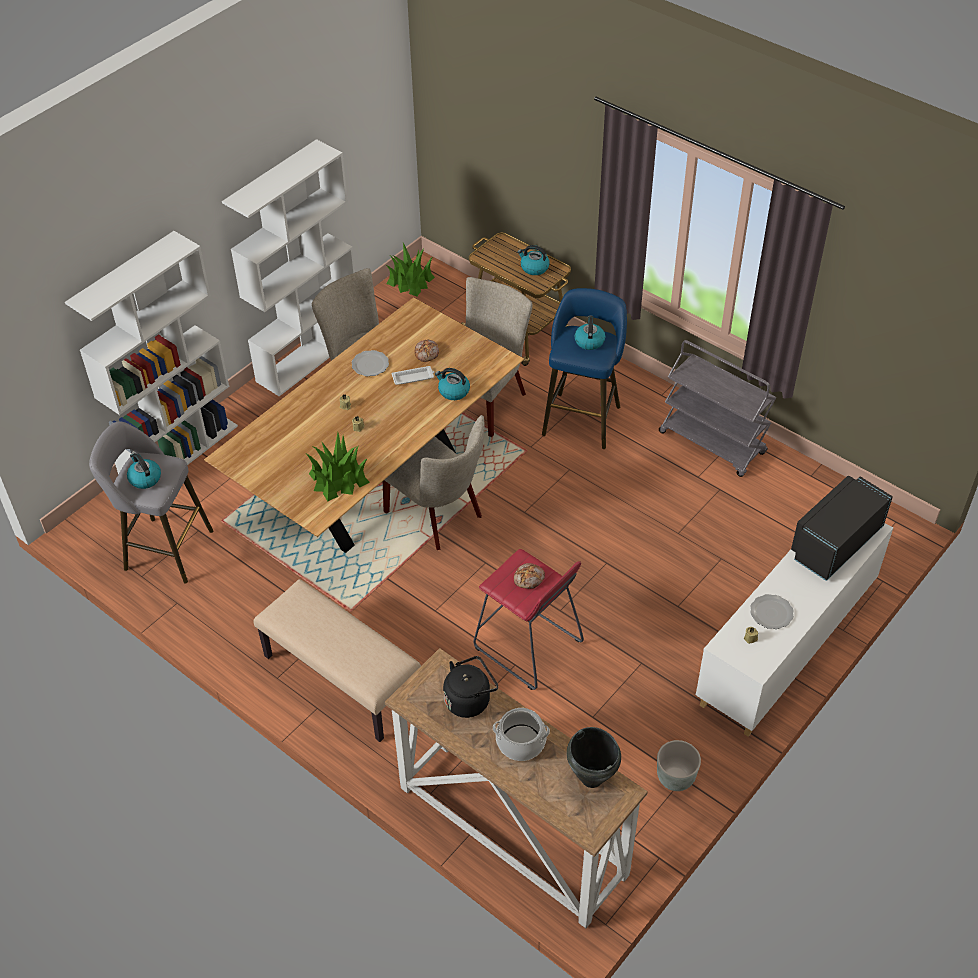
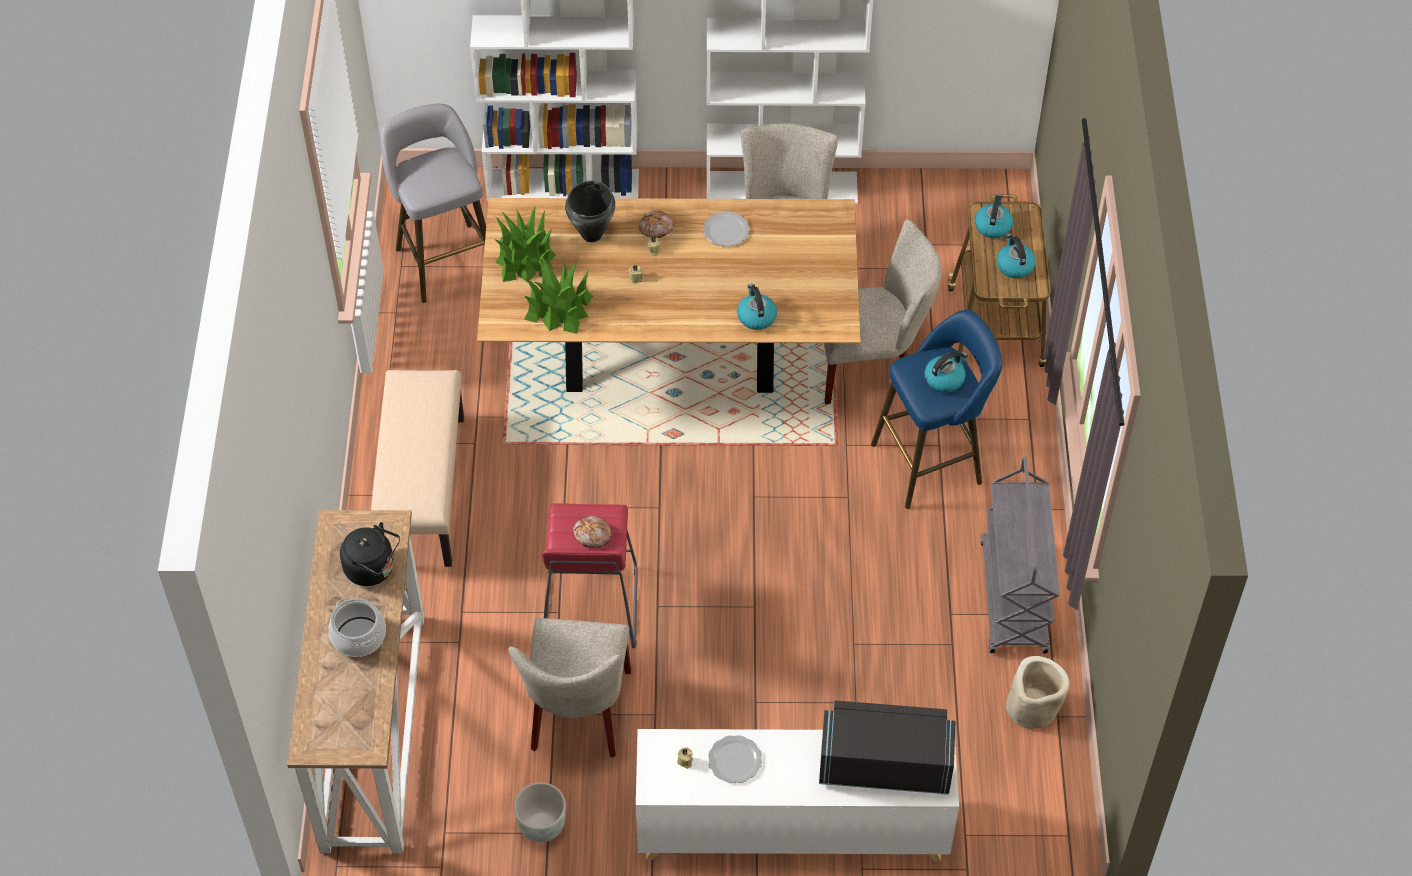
camera: 50 degrees right, 5 degrees up
(144, 478) = (429, 175): kettle -> kettle (992, 226)
(410, 280) = (974, 190): potted plant -> potted plant (525, 258)
(413, 377) = (743, 274): white tray -> none
(427, 353) = (786, 262): bread -> bread (656, 228)
(438, 516) = (680, 432): beige chair -> beige chair (578, 716)
(591, 778) = (365, 714): black cooking pot -> black cooking pot (592, 234)
(796, 483) = (1032, 709): none -> beige planter

